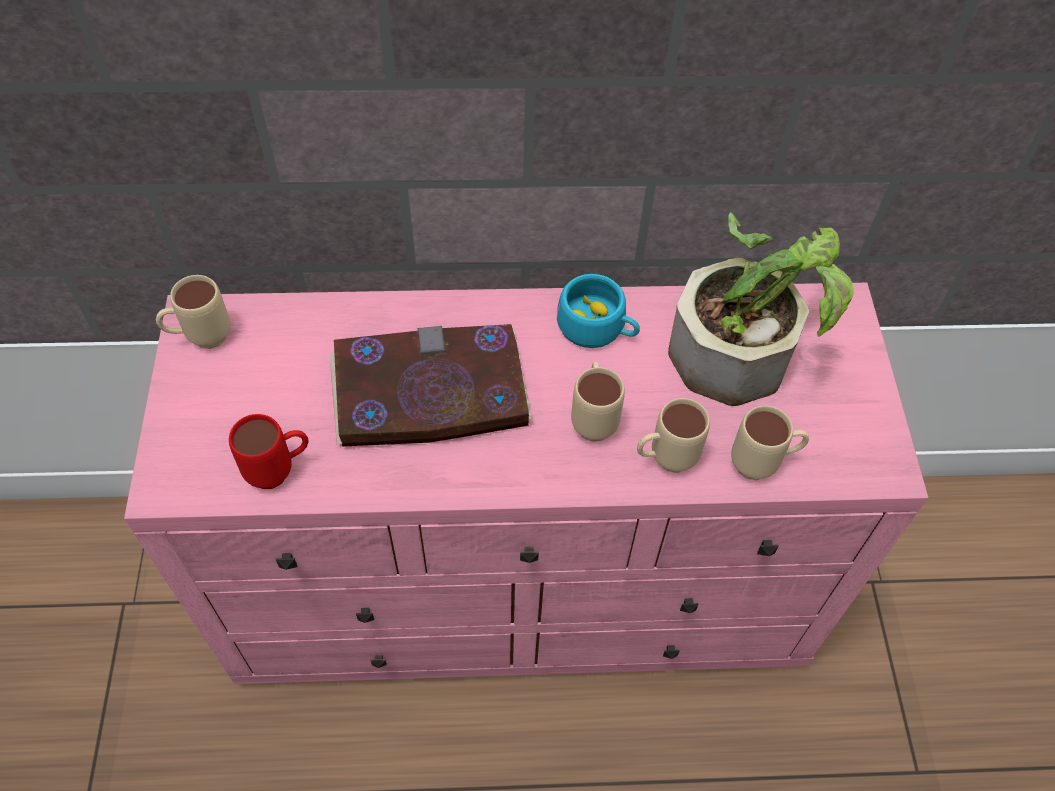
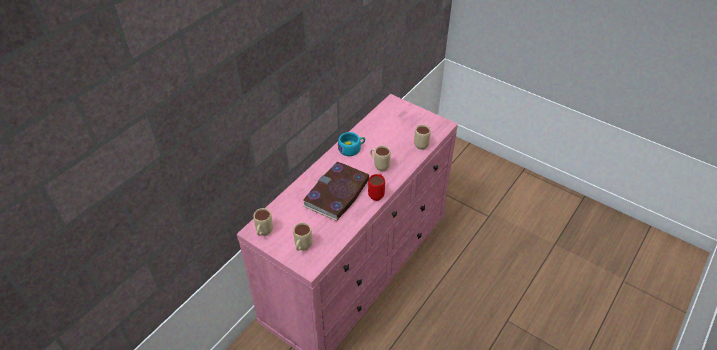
camera: 50 degrees left, 10 degrees down
(280, 471) = (331, 238): red mug -> red mug (377, 194)
(664, 460) = (404, 161): beige mug -> beige mug (302, 248)
(744, 348) = (387, 126): potted plant -> none

